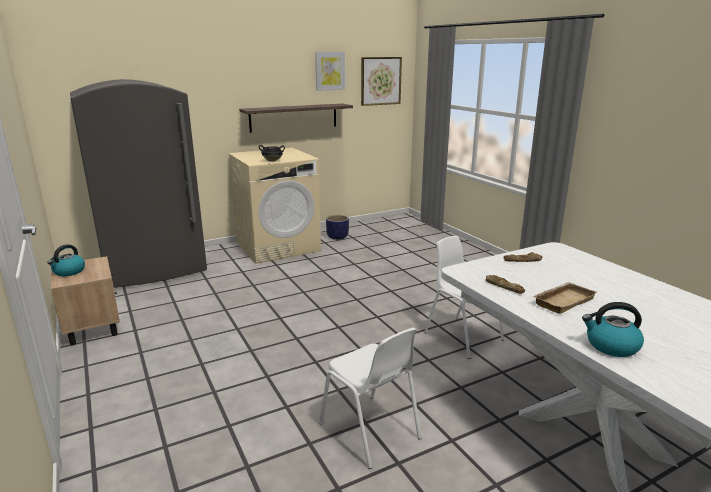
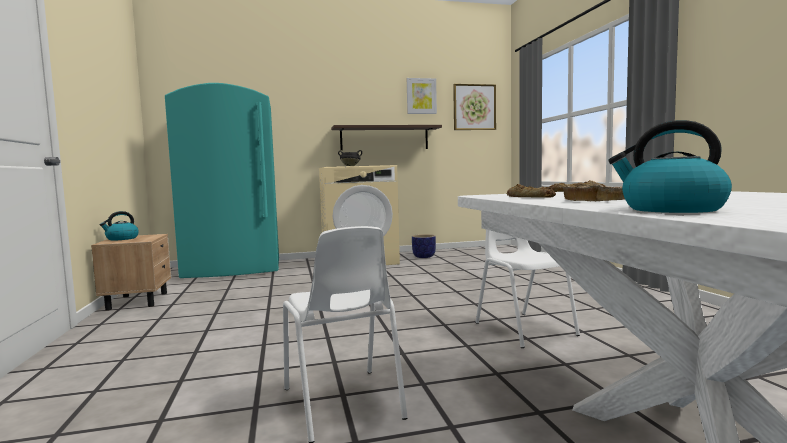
camera: 15 degrees right, 15 degrees down
(155, 268) = (234, 269): grey fridge -> turquoise fridge

